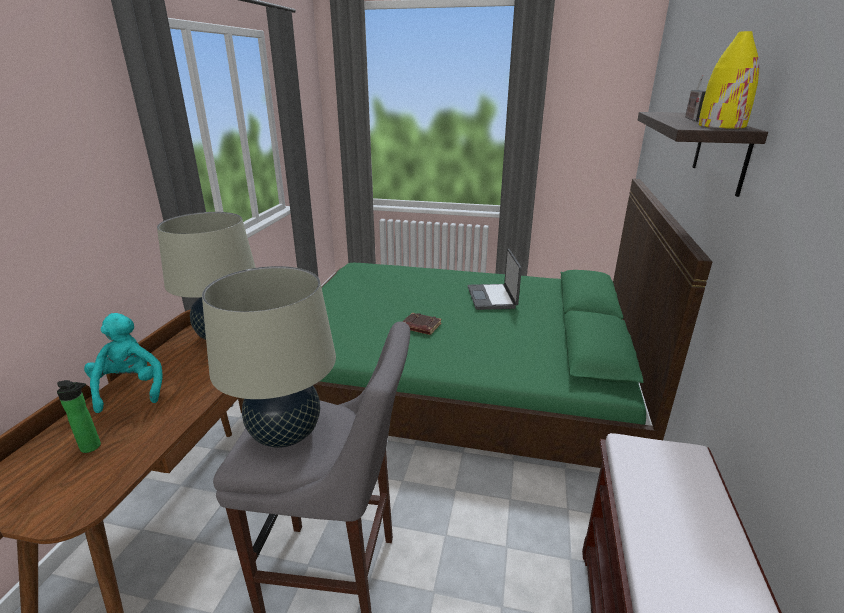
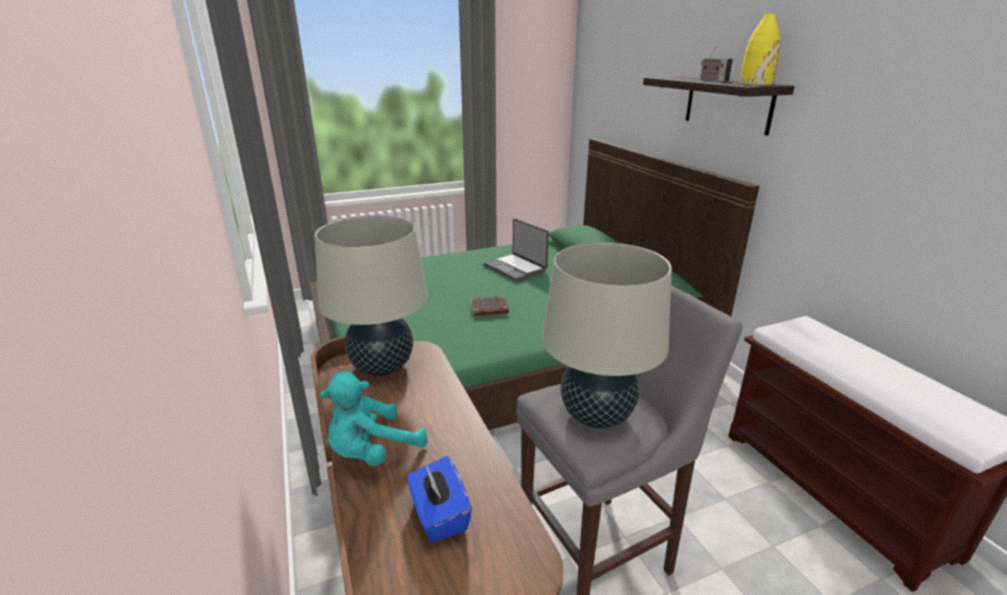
camera: 35 degrees left, 0 degrees up
(93, 447) = (439, 515): bottle -> blue tissue box
(130, 389) = (372, 452): turquoise plush toy -> turquoise plush toy turned 75 degrees counterclockwise

